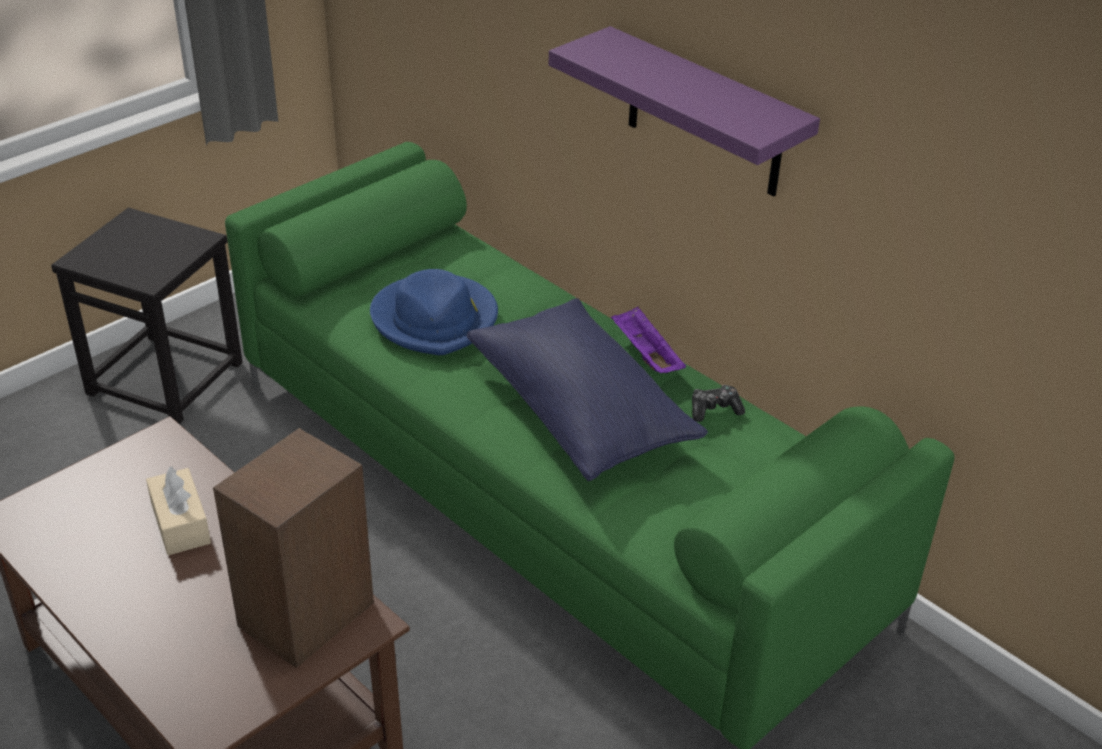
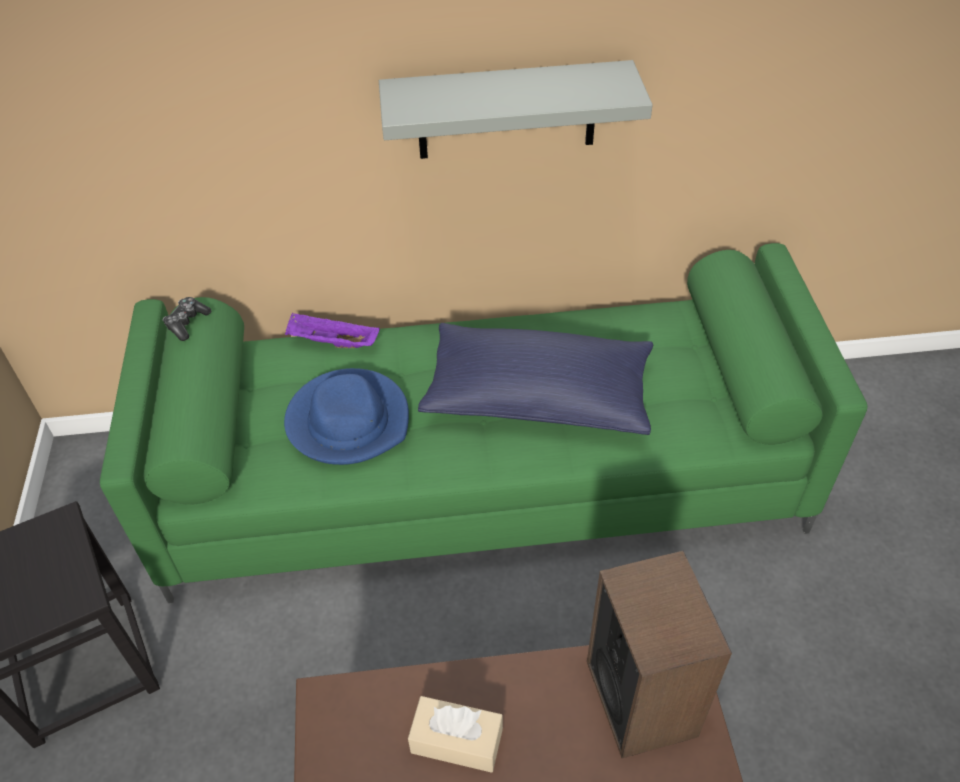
camera: 50 degrees left, 10 degrees up
(645, 355) = (509, 328): purple tray -> purple tray (332, 343)
(704, 114) = (506, 111): purple shelf -> grey shelf
(714, 409) = (599, 328): game controller -> game controller (187, 323)

